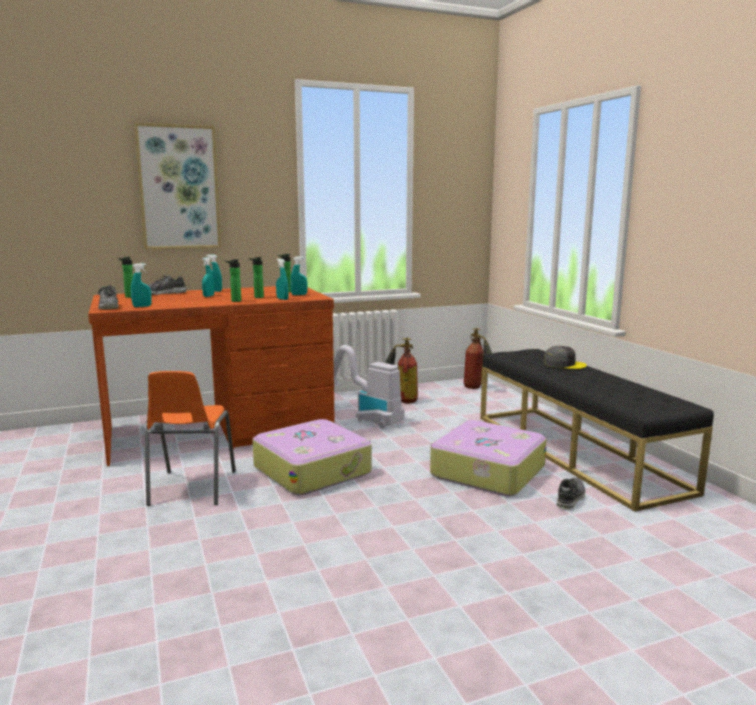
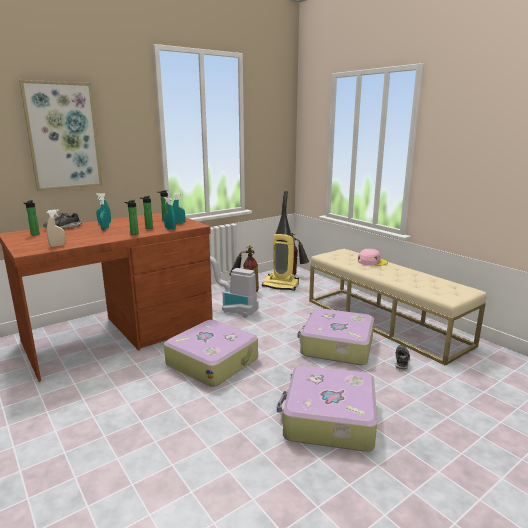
camera: 15 degrees left, 5 degrees up
(109, 307) = (27, 248): shoe -> none
(142, 306) = (57, 246): turquoise spray bottle -> beige spray bottle
(191, 489) = (124, 393): orange chair -> none
(423, 548) = (328, 419): none -> suitcase
(452, 398) = (281, 285): none -> vacuum cleaner
(563, 364) = (372, 262): grey cap -> pink cap
(575, 451) = (384, 321): black bench -> beige bench

